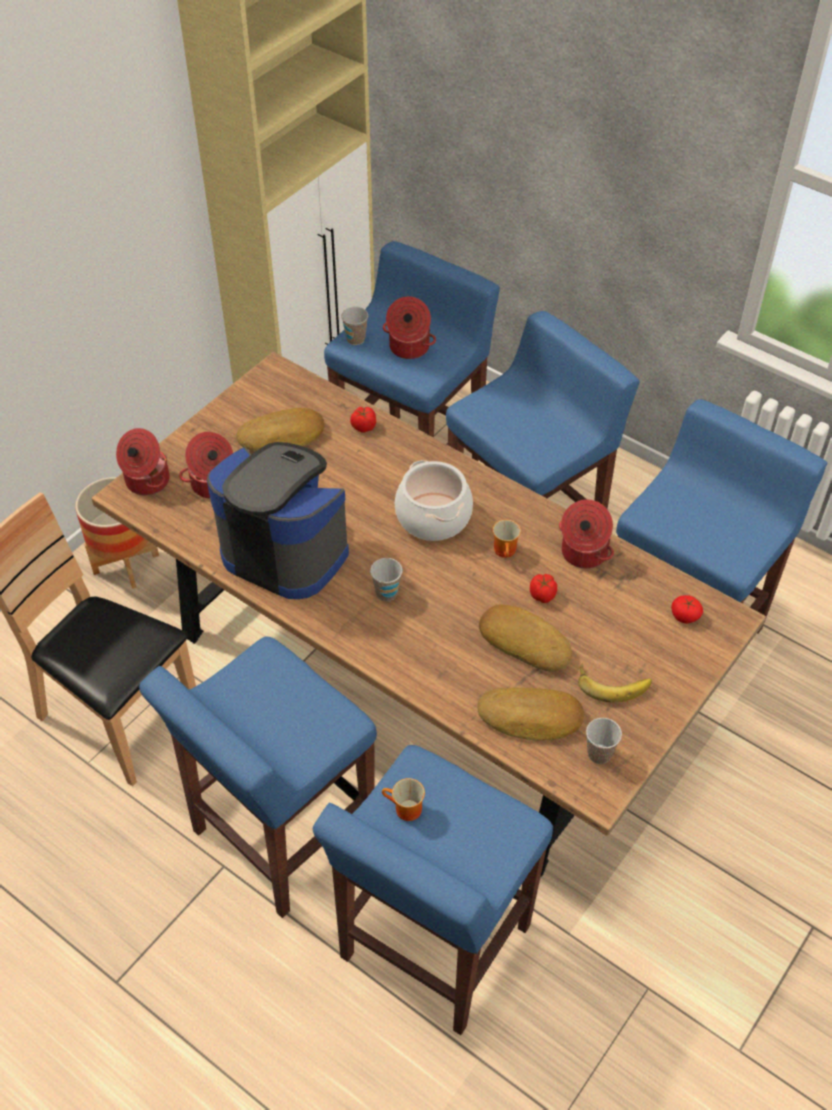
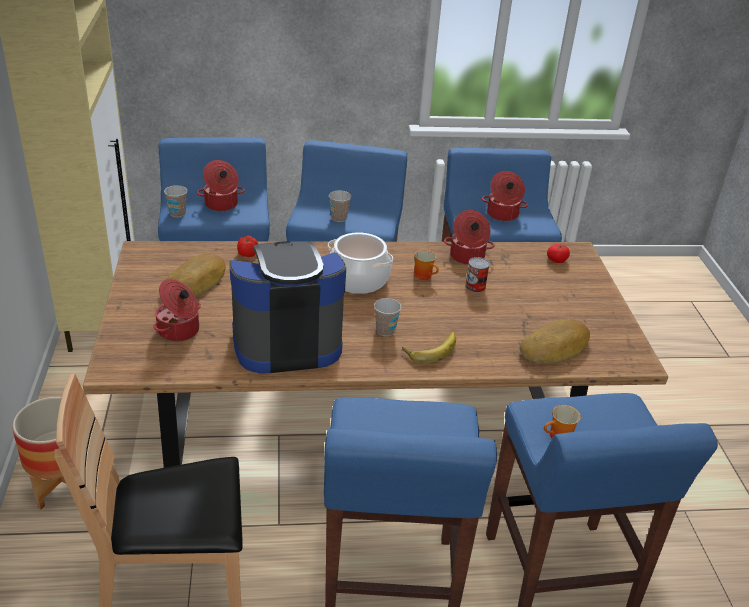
camera: 45 degrees left, 15 degrees down
(146, 481) = (120, 353): cooking pot -> cooking pot (502, 215)
(525, 641) = (498, 312): bread -> none
(542, 595) = (475, 286): tomato -> can
(599, 754) = (612, 343): cup -> cup (339, 218)
(613, 683) = (569, 307): banana -> banana (430, 349)

